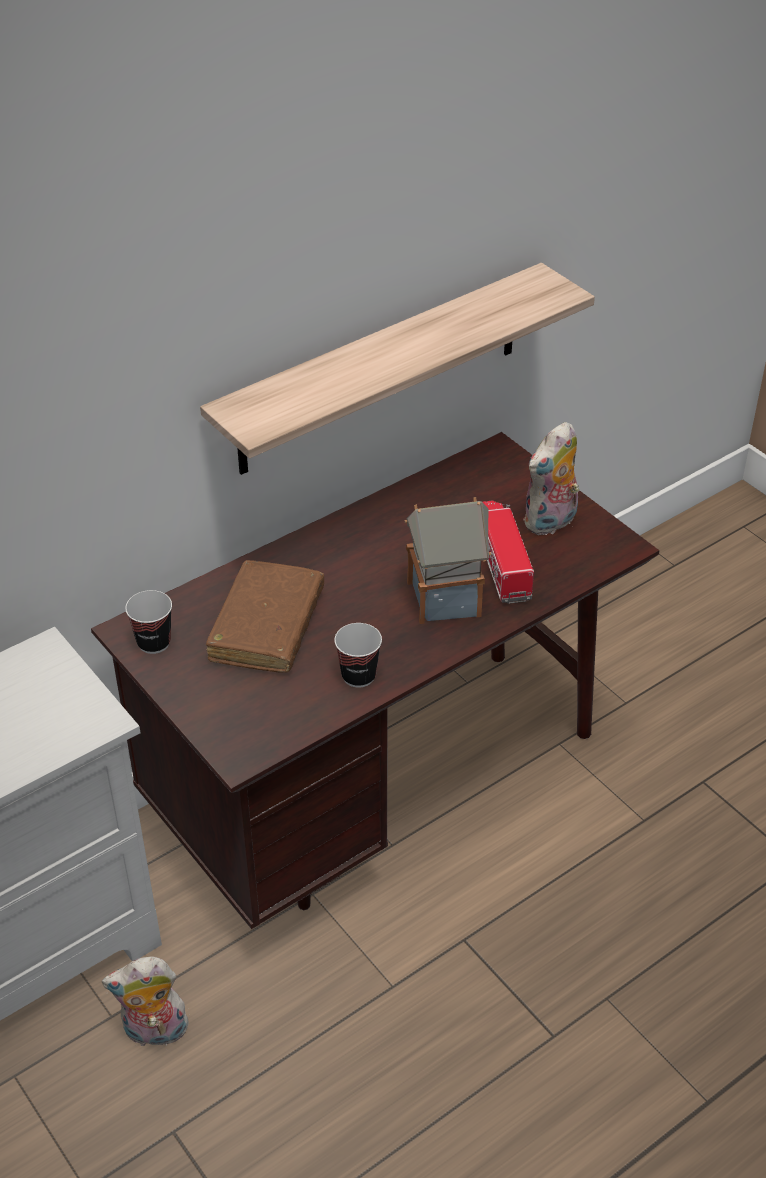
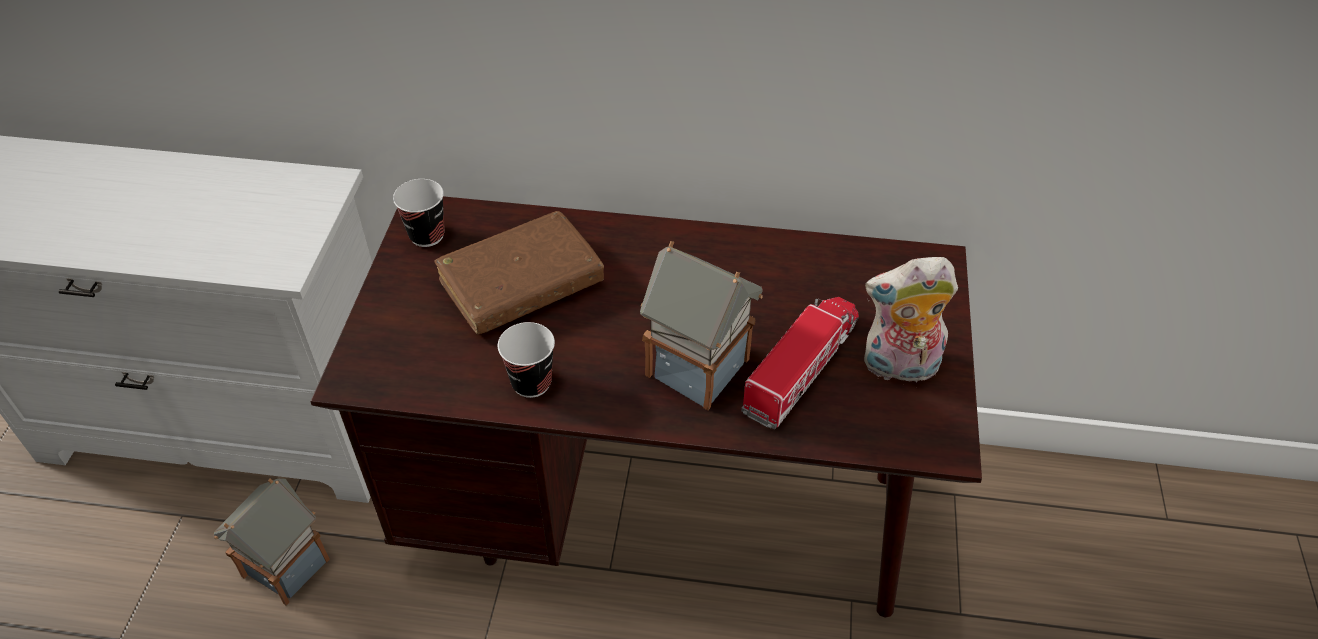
camera: 45 degrees right, 5 degrees up
(154, 1032) = (287, 565): plush toy -> toy house
(381, 370) = (804, 91): shelf -> none

